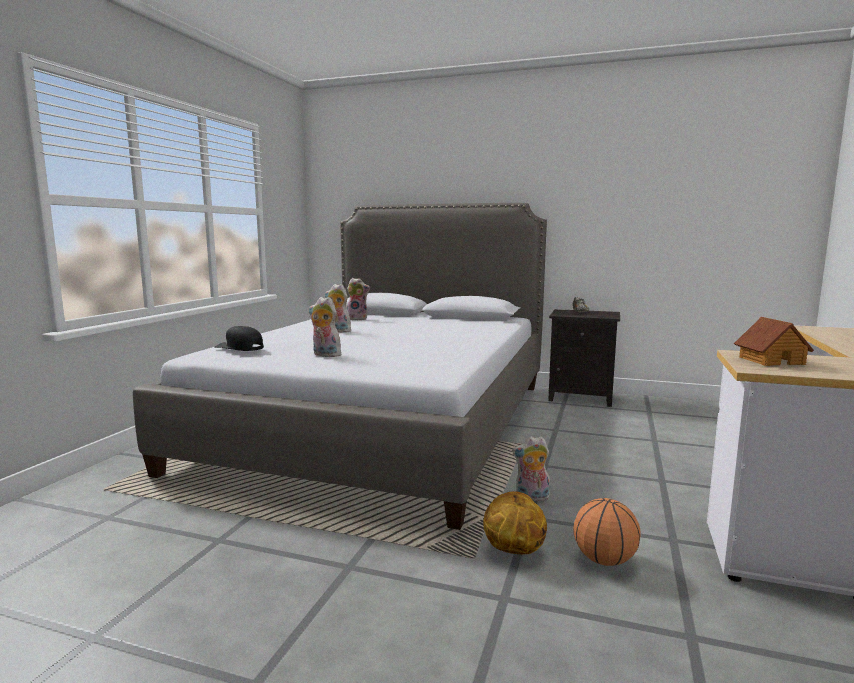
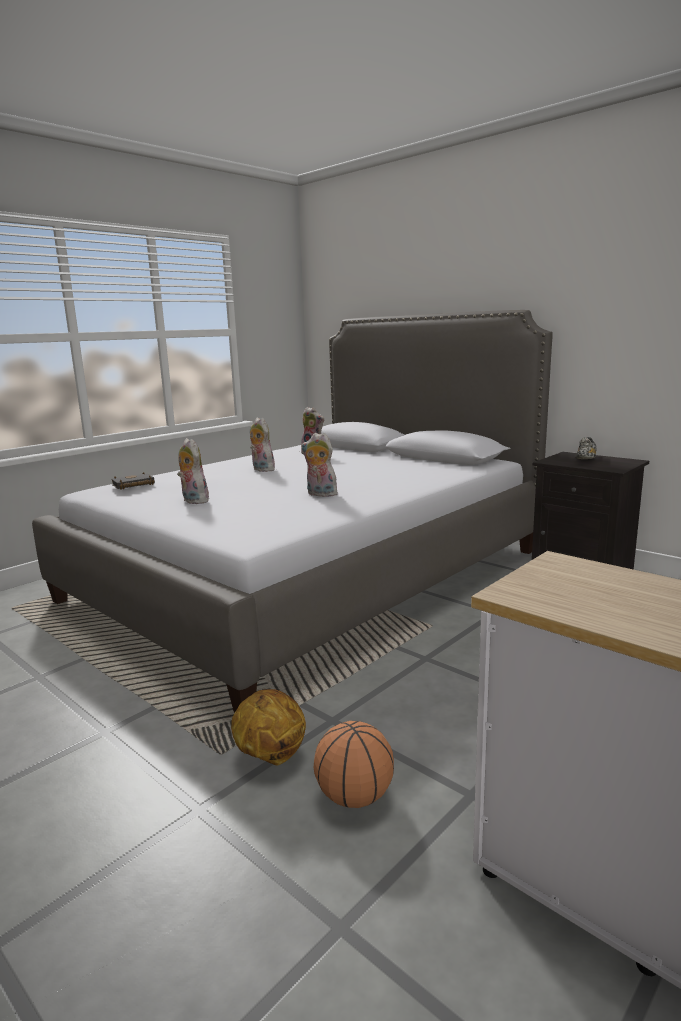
camera: 25 degrees right, 5 degrees up
(240, 347) = (132, 485): black cap -> black book
(531, 497) = (363, 696): plush toy -> plush toy (320, 494)
(770, 360) = (575, 581): toy house -> none

